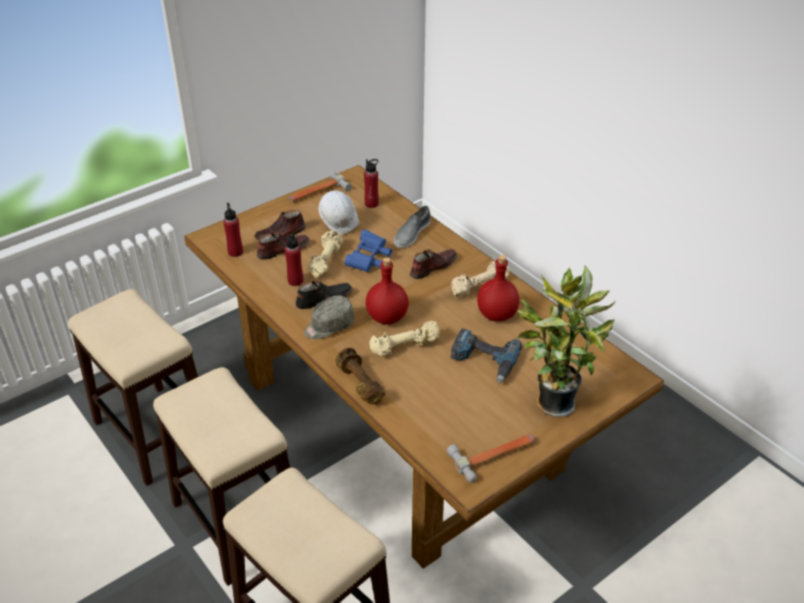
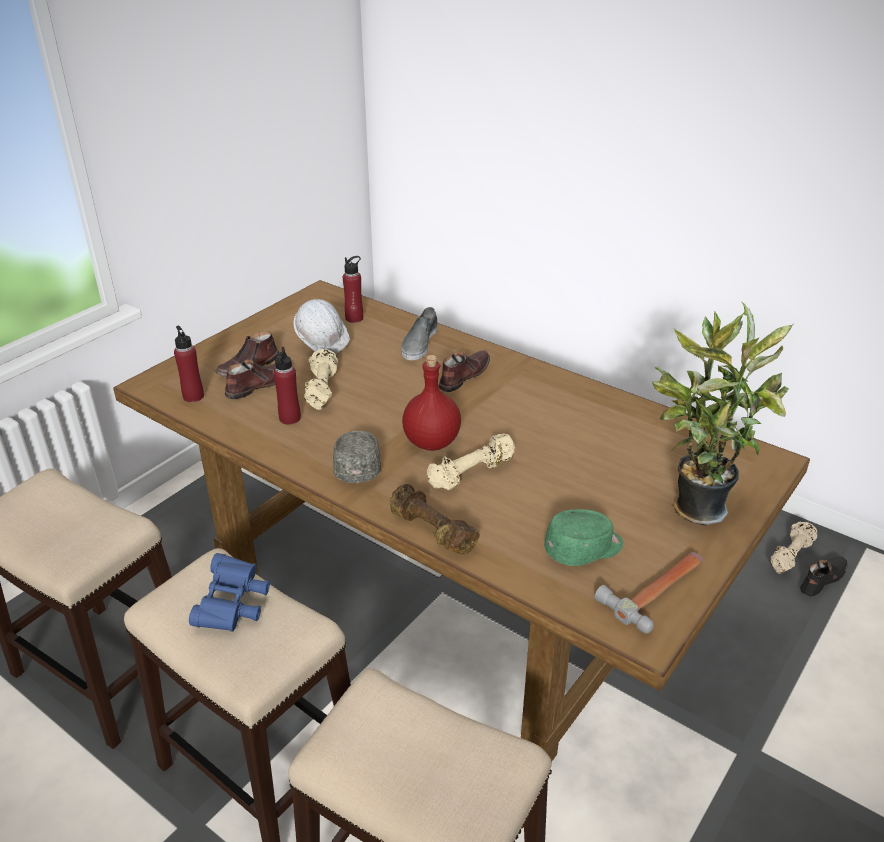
camera: 15 degrees left, 5 degrees down
(317, 192) = (279, 315): hammer -> none
(324, 299) = (337, 434): black shoe -> black shoe (822, 579)
(329, 326) = (358, 465): grey cap -> grey cap turned 135 degrees clockwise
(369, 260) = (379, 380): blue binoculars -> blue binoculars (233, 606)
(458, 416) = (584, 549): none -> green cap
(479, 286) = (531, 388): beige dumbbell -> beige dumbbell (790, 555)
(483, 360) = (581, 473): power drill -> none
(497, 314) = (570, 417): red bottle -> none

